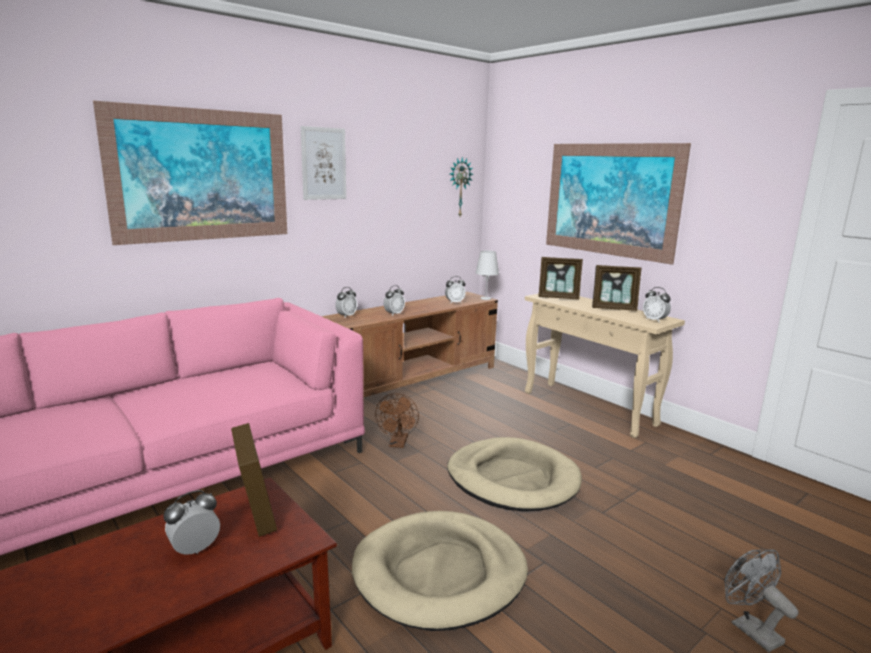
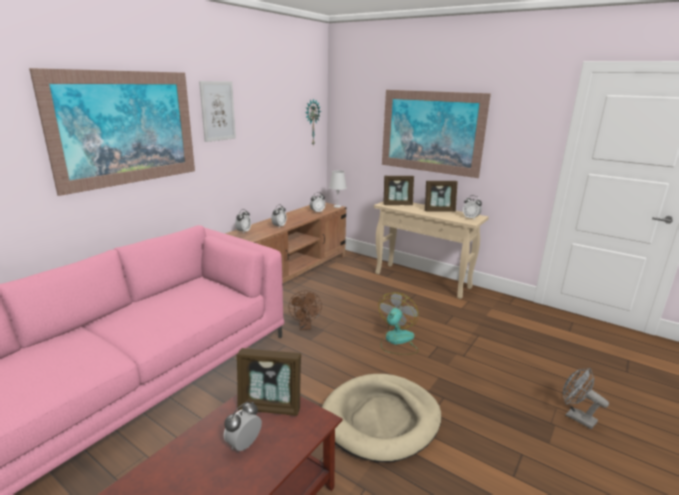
camera: 15 degrees left, 5 degrees up
(256, 513) = (270, 406): picture frame -> picture frame turned 135 degrees clockwise
(512, 479) = (397, 341): beige dog bed -> fan

